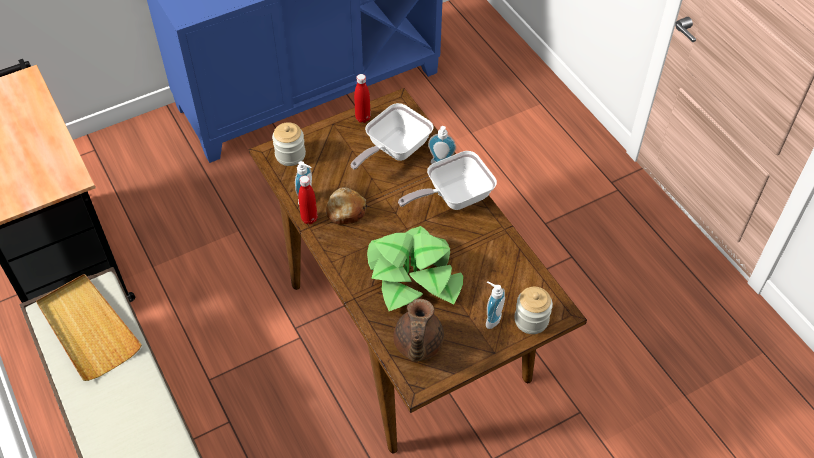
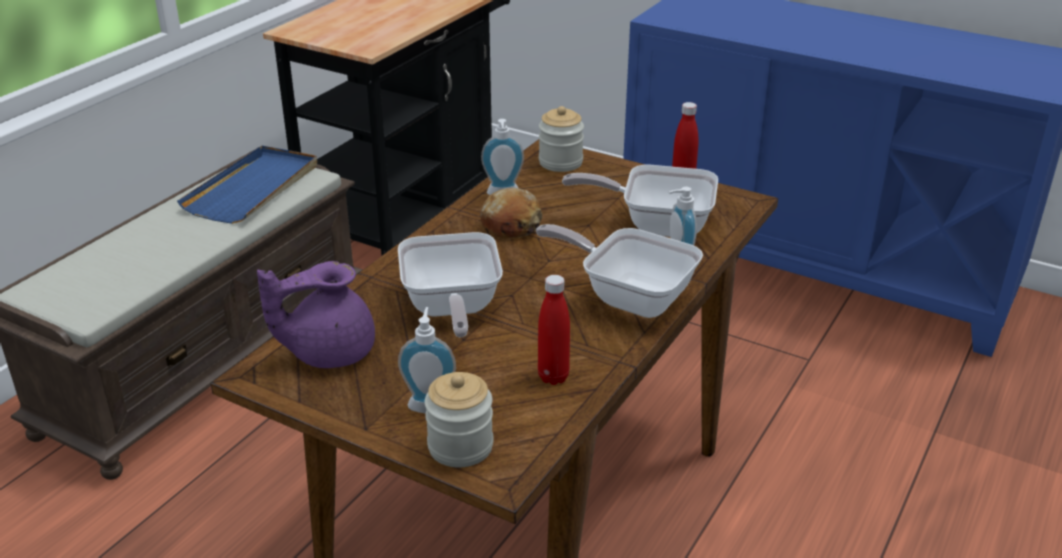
camera: 60 degrees right, 20 degrees down
(88, 328) = (254, 188): beige tray -> blue tray
(309, 219) = (472, 205): red bottle -> red bottle (553, 377)
(413, 276) = (451, 309): potted plant -> frying pan
(417, 345) = (328, 352): brown teapot -> purple teapot

